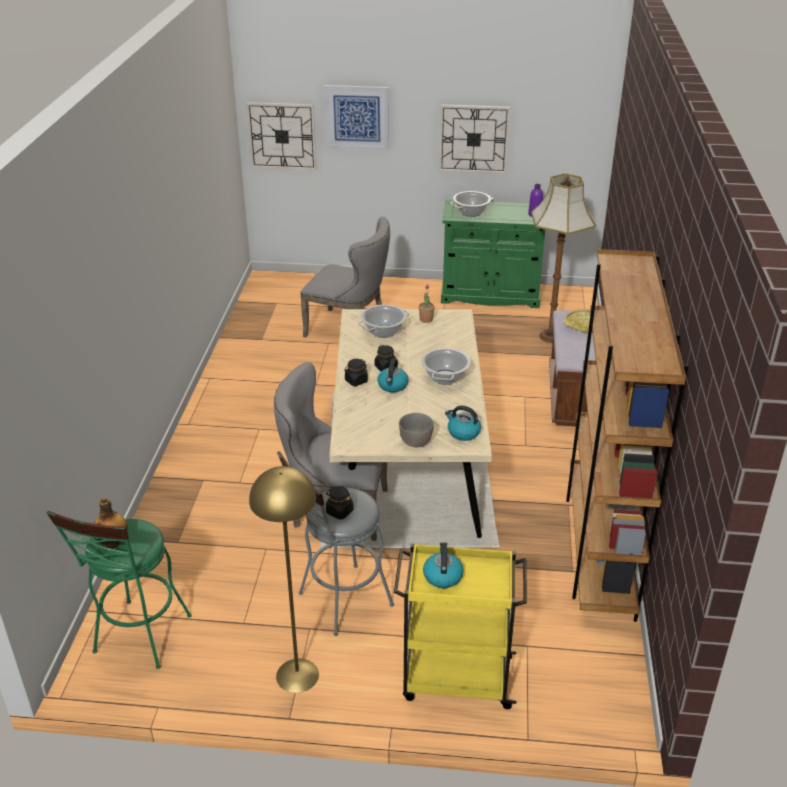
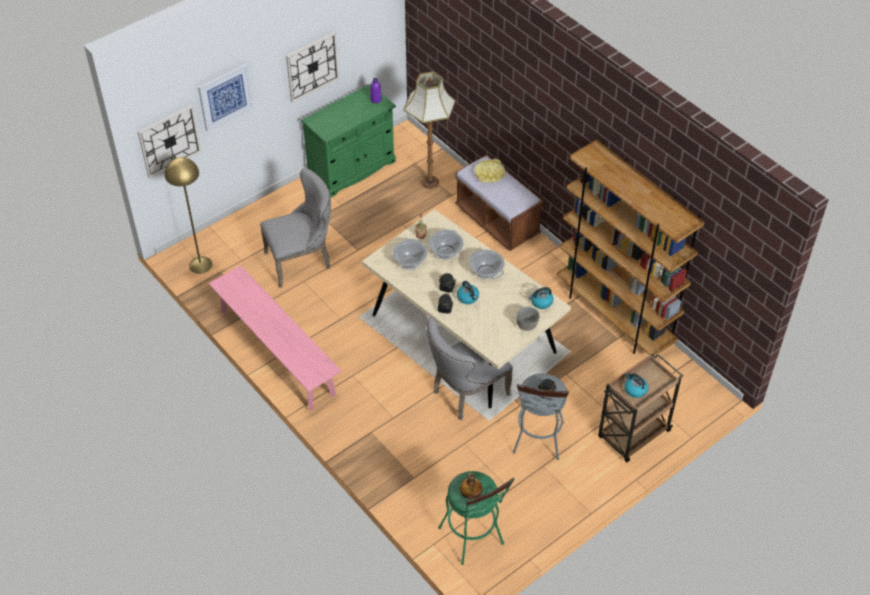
camera: 45 degrees left, 15 degrees up
(227, 376) = (277, 353): none -> pink bench
(297, 675) = (568, 492): yellow floor lamp -> yellow floor lamp (200, 265)
(455, 678) = (633, 435): yellow cart -> brown cart
(471, 212) = (334, 122): cooking pot -> cooking pot (446, 252)

